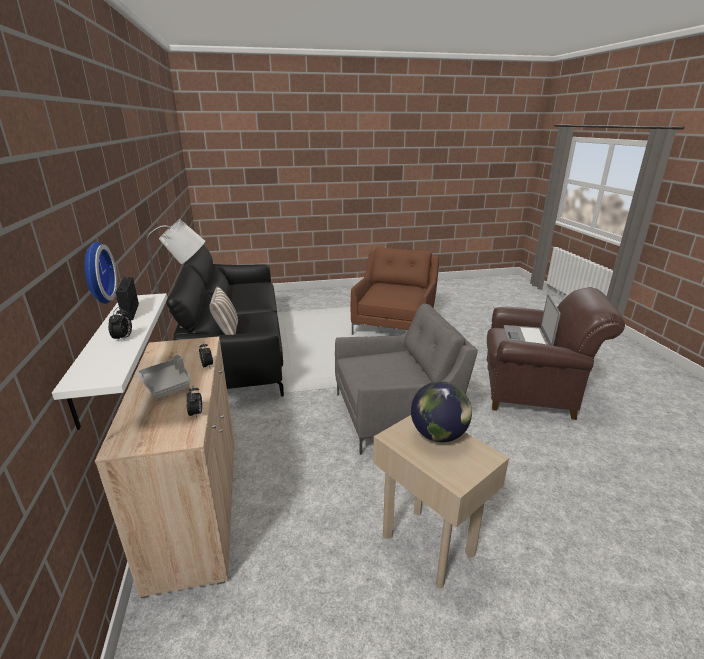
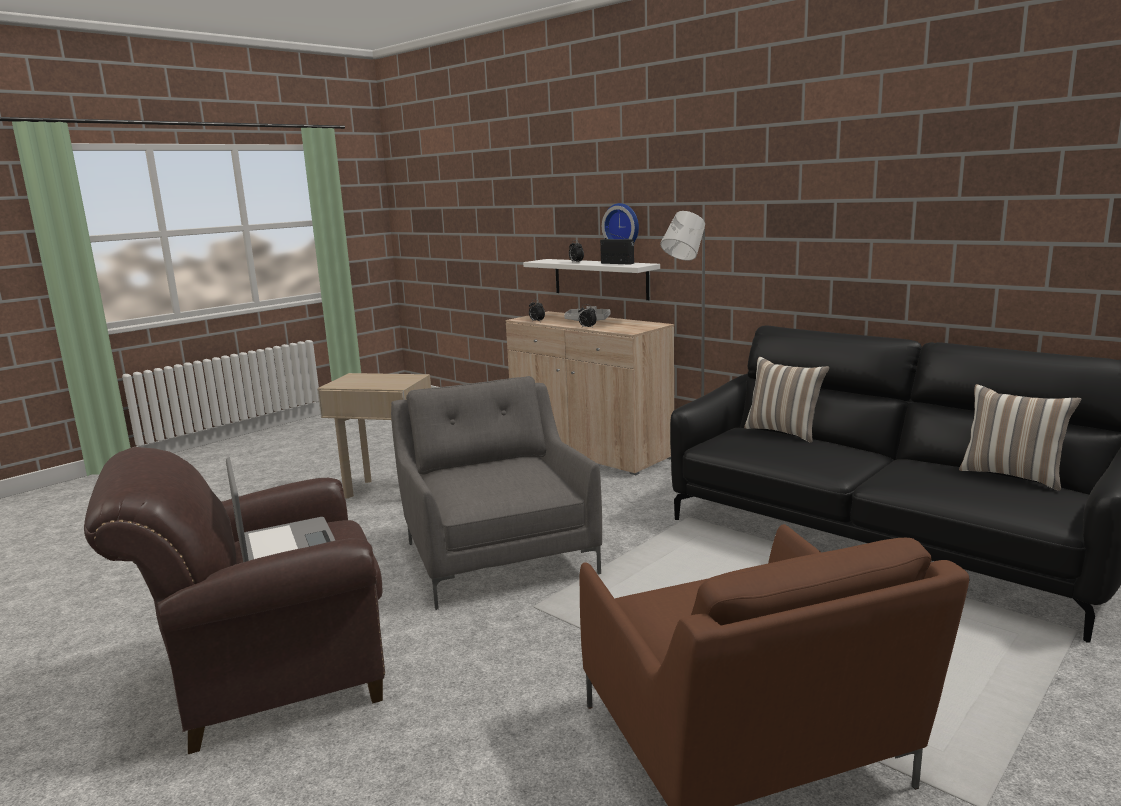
camera: 145 degrees right, 10 degrees down
(231, 291) = (1012, 475): none -> pillow
(396, 414) = (498, 554): grey armchair -> grey armchair turned 120 degrees clockwise
(439, 435) = (378, 383): globe -> none

